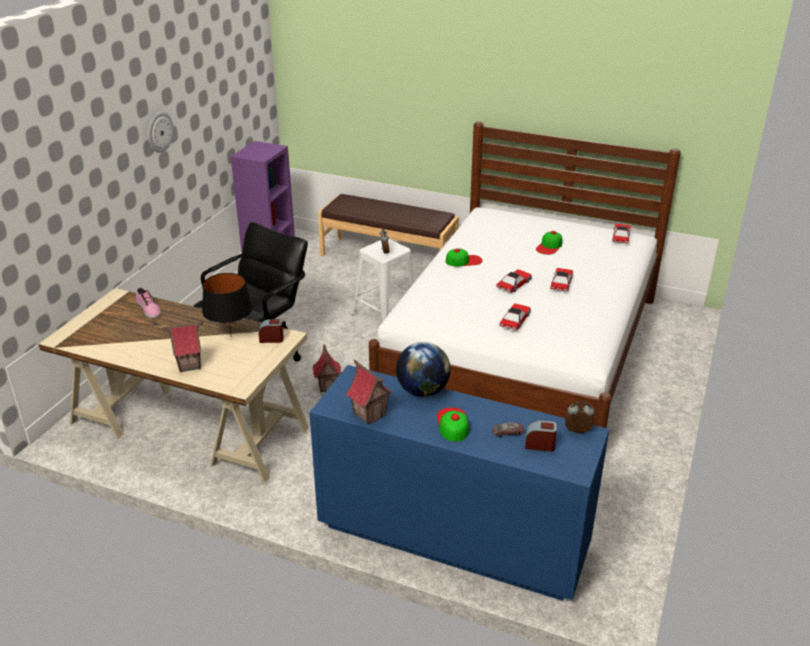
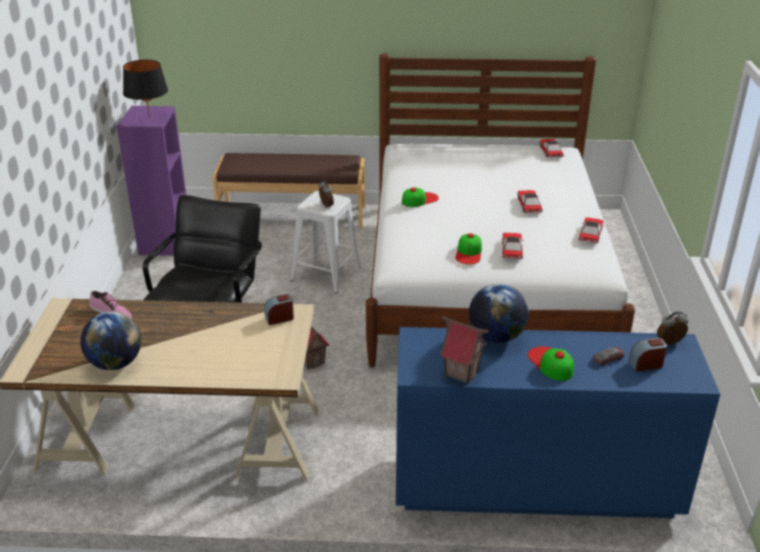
camera: 20 degrees left, 0 degrees up
(125, 348) = (115, 363): none -> globe
(159, 132) = (58, 105): wall clock -> none
(189, 365) = (206, 366): toy house -> none
(231, 336) = (232, 325): black table lamp -> black table lamp (149, 118)
(514, 285) = (485, 215): toy car -> toy car (590, 234)
(549, 246) = (492, 171): cap -> cap (469, 253)

